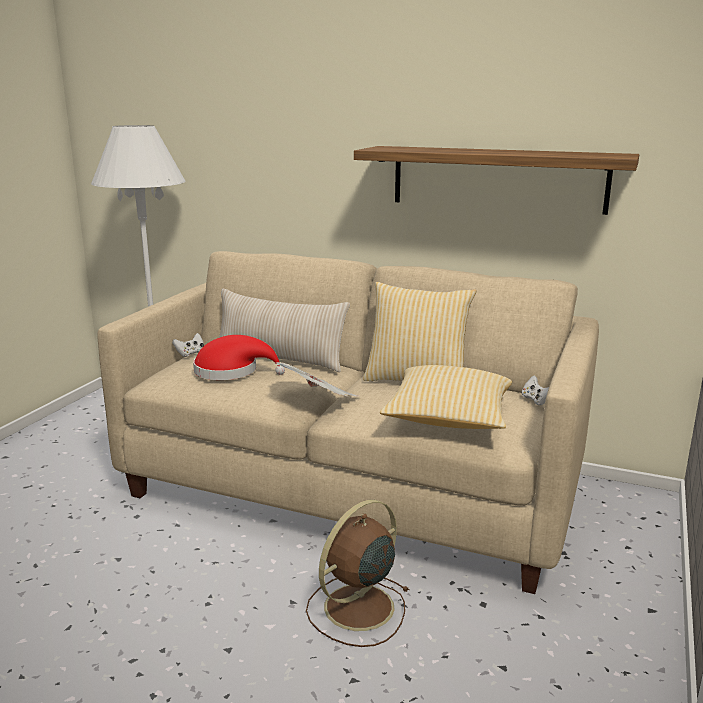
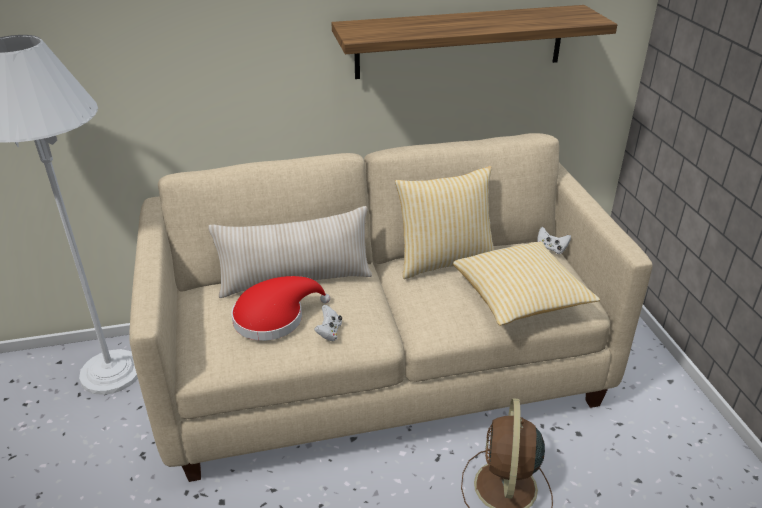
camera: 35 degrees left, 15 degrees up
(190, 353) = (192, 307): white game controller -> white game controller (329, 332)
(317, 401) = (395, 322): newspaper -> none

